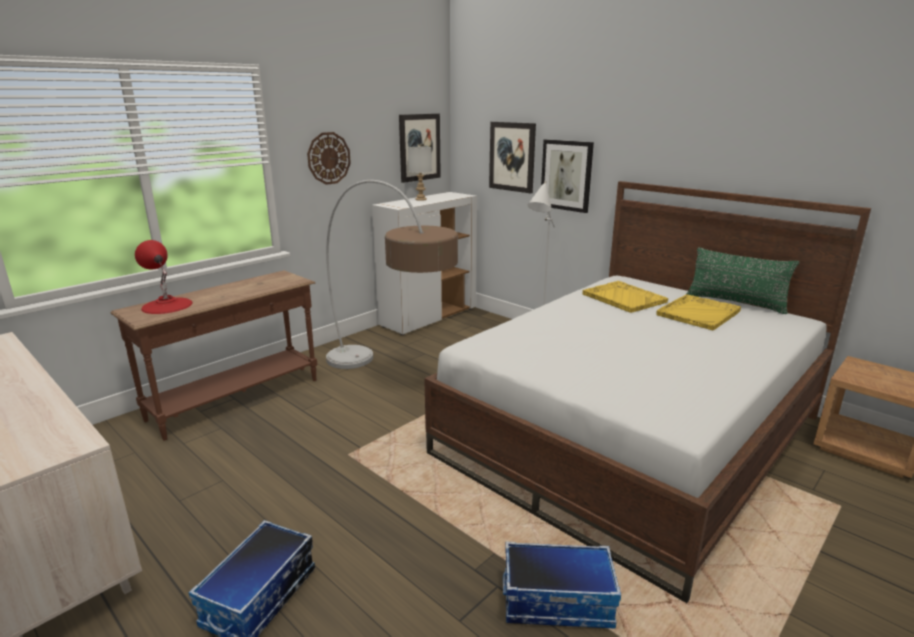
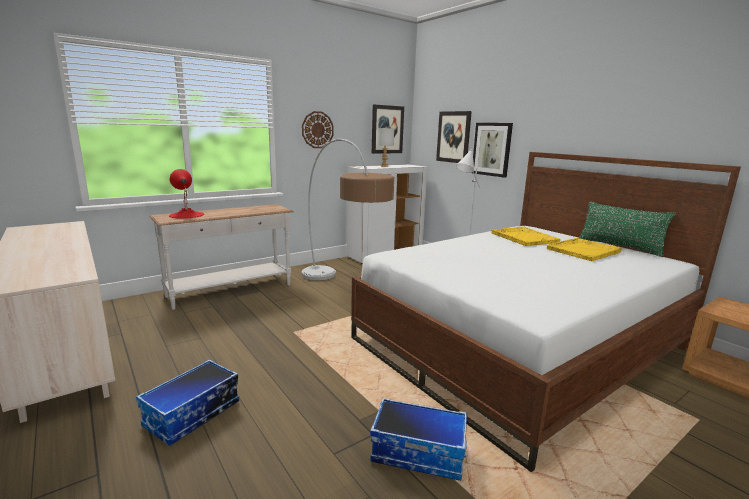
camera: 10 degrees right, 5 degrees down
(237, 400) = (231, 291): brown console table -> white console table

